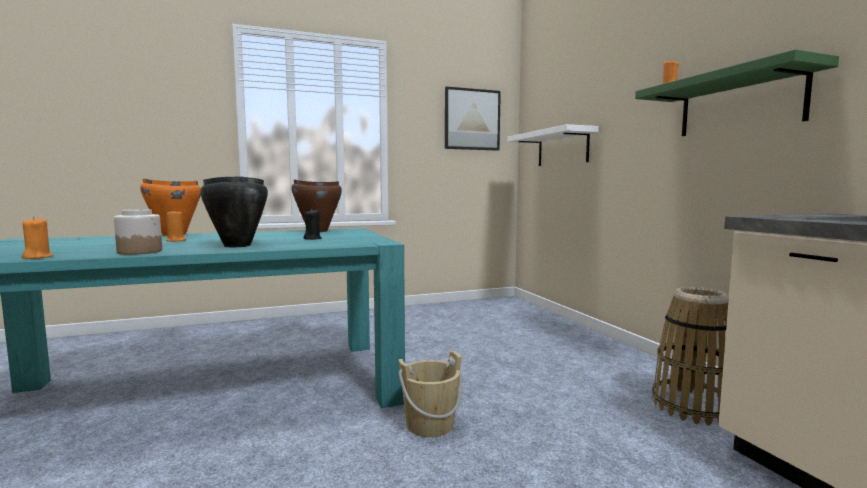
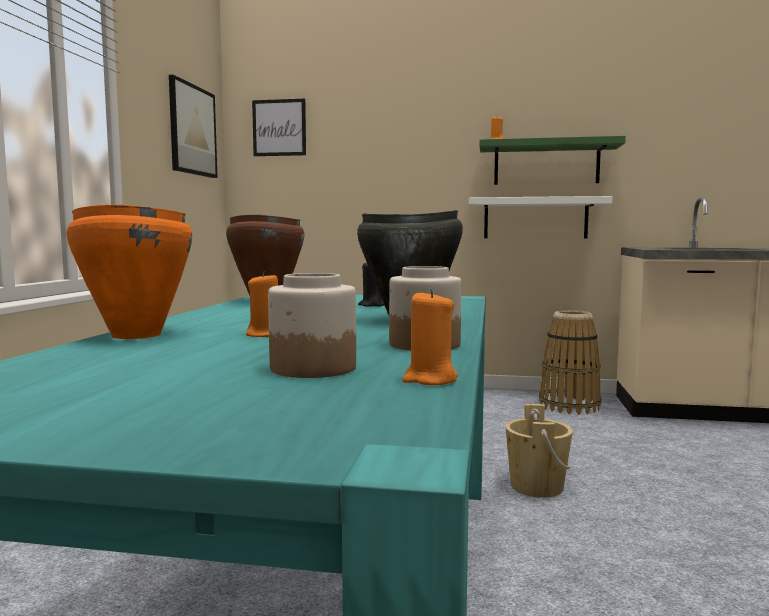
camera: 60 degrees left, 0 degrees up
(77, 249) = (312, 368): none -> jar
(542, 106) = (279, 128): none -> picture
(562, 148) = (324, 183): white shelf -> white shelf (535, 218)

